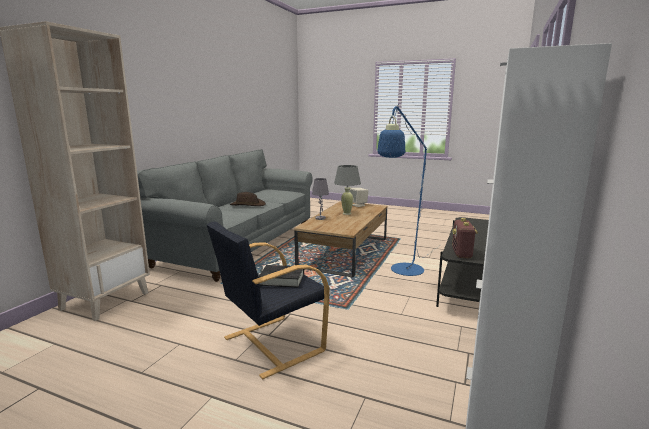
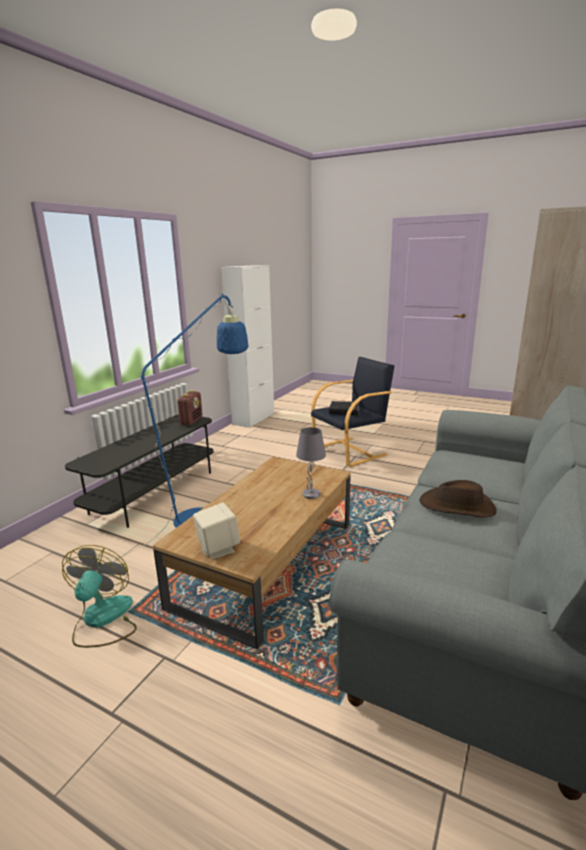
camera: 175 degrees left, 5 degrees up
(347, 213) = (259, 510): grey table lamp -> none
(408, 237) = (102, 620): none -> fan

